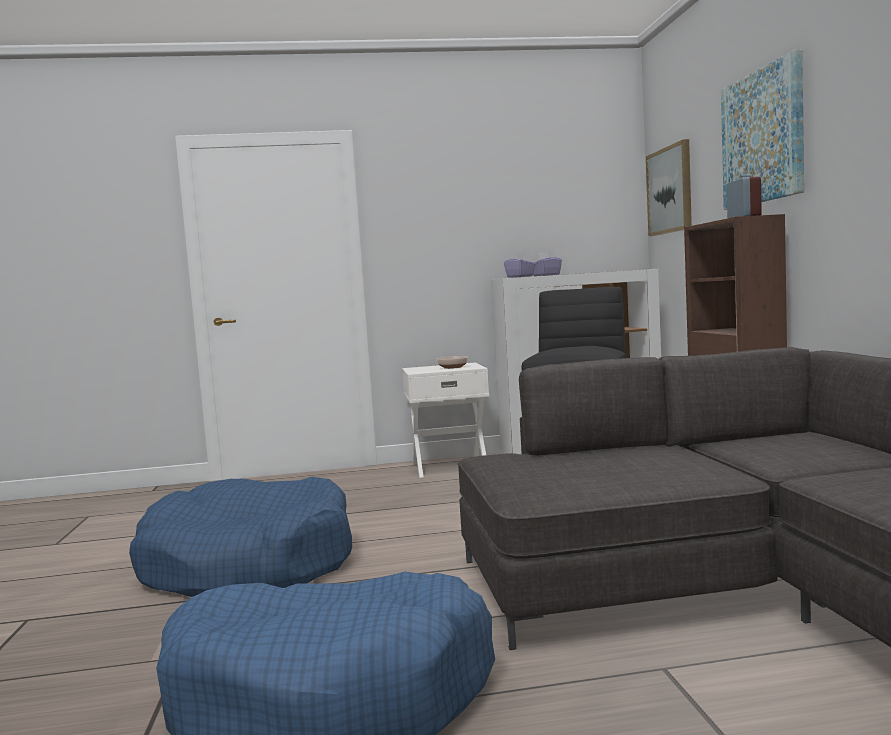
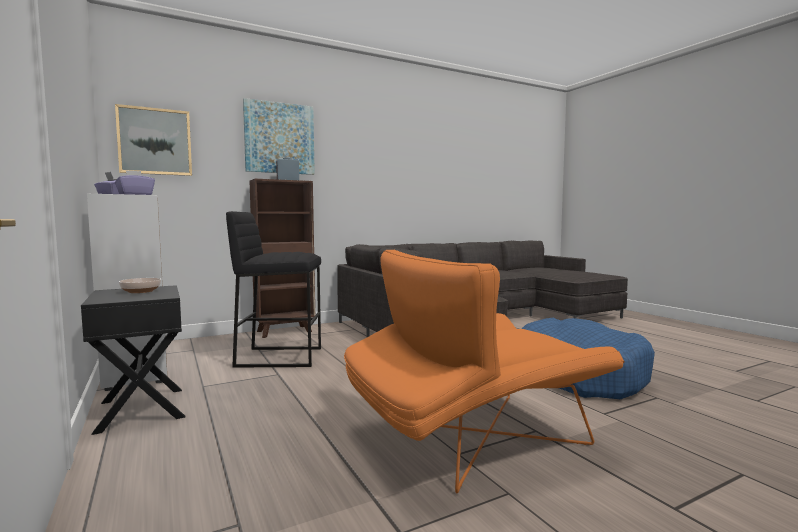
camera: 110 degrees left, 0 degrees up
(248, 564) = (470, 437): blue dog bed -> orange armchair
(449, 466) = (140, 410): white nightstand -> black nightstand

